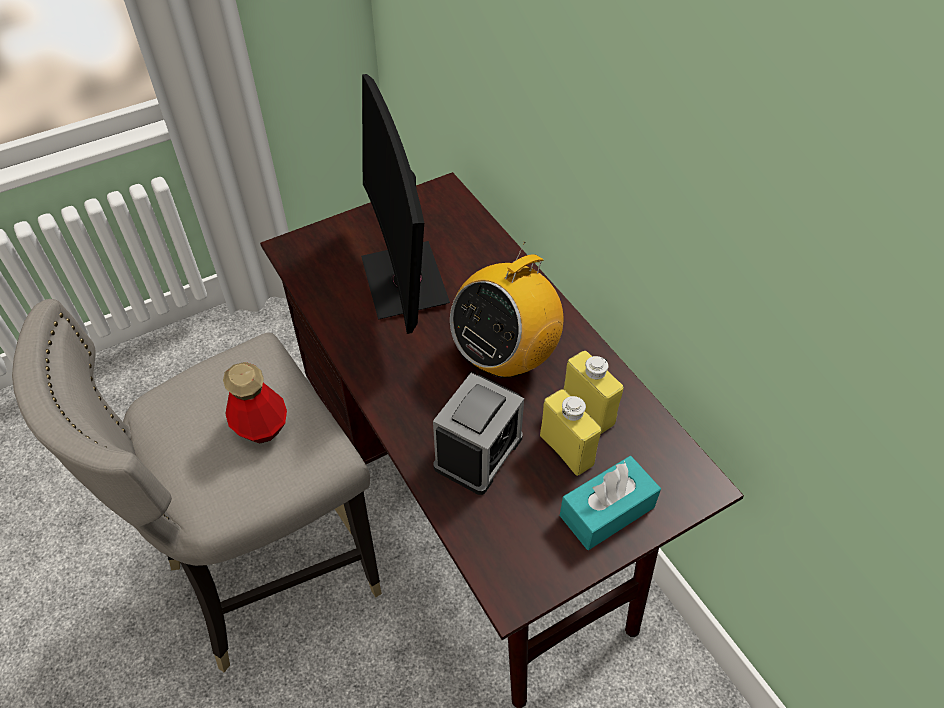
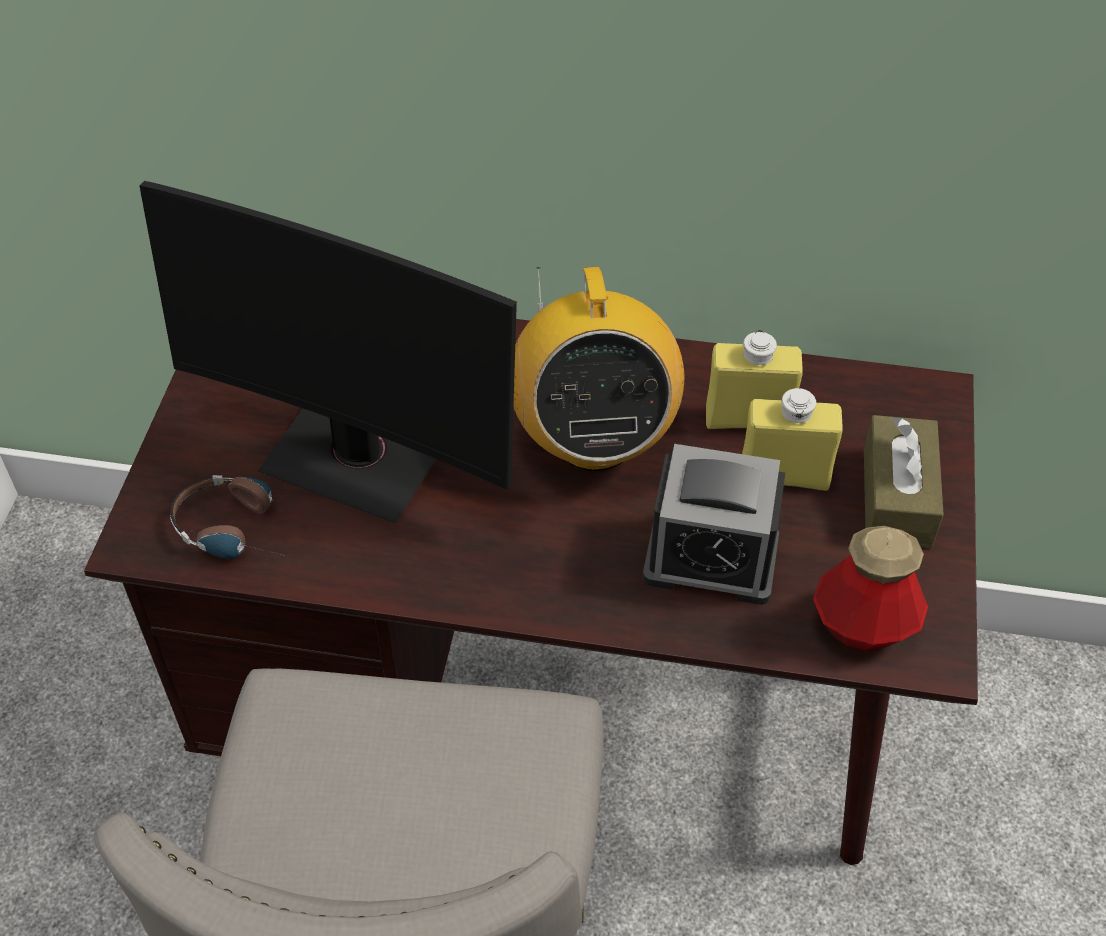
camera: 50 degrees left, 0 degrees up
(261, 426) = (431, 772): bottle -> bottle (863, 626)
(325, 272) = (239, 528): none -> headphones
(478, 452) = (710, 558): alarm clock -> alarm clock turned 120 degrees clockwise
(607, 511) = (897, 497): turquoise tissue box -> brown tissue box

